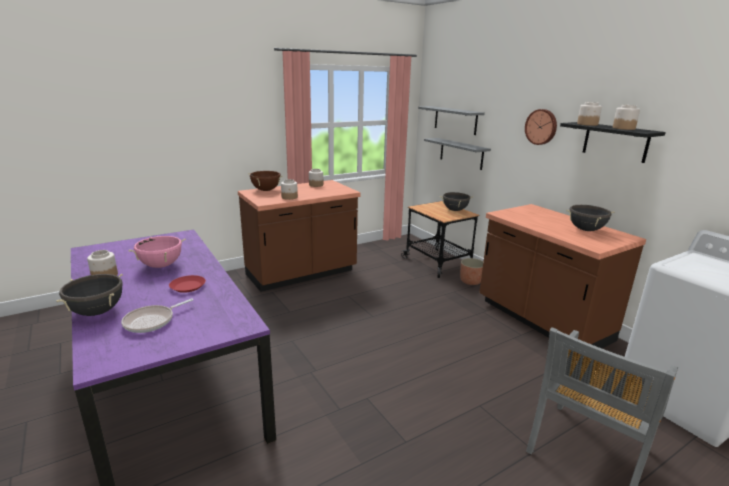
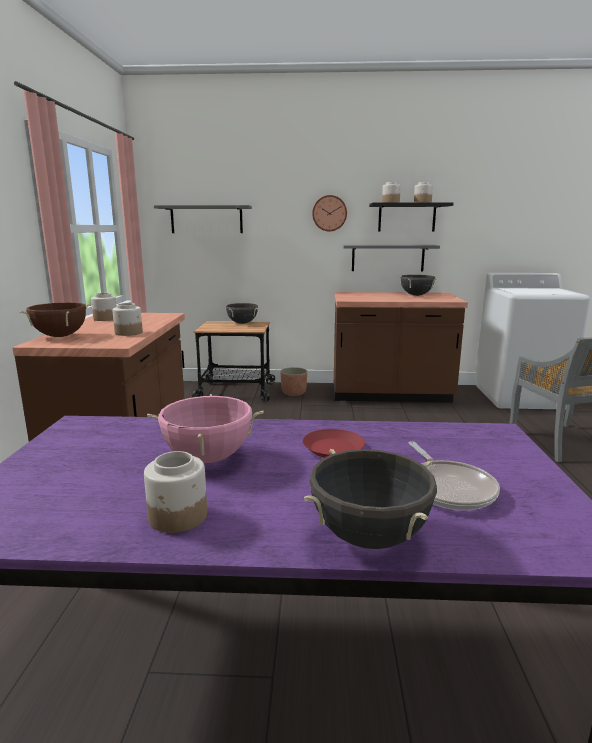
camera: 55 degrees left, 5 degrees down
(461, 153) = (223, 258): grey shelf -> grey shelf (387, 258)

